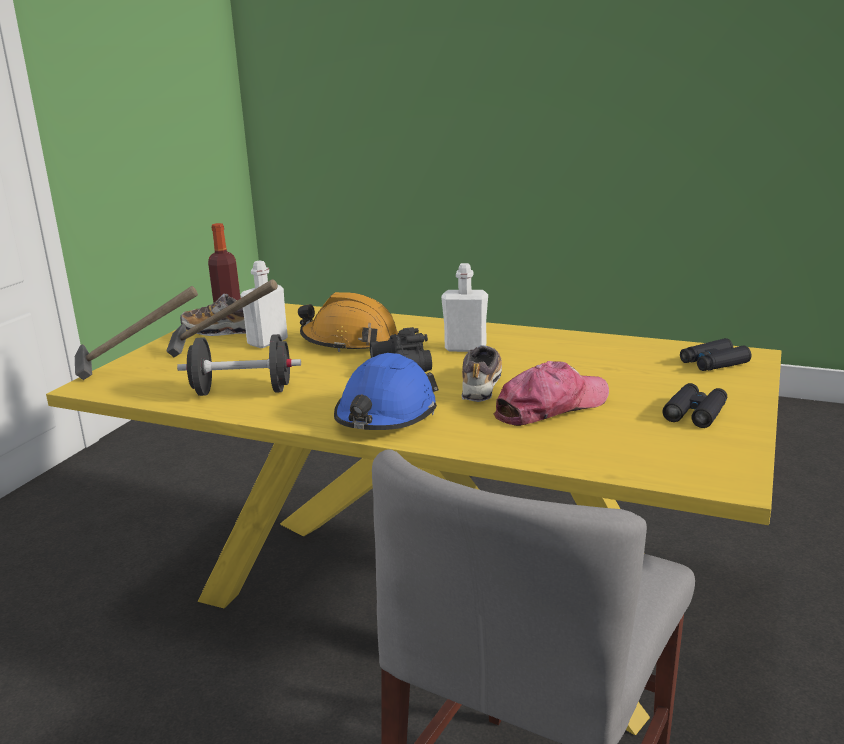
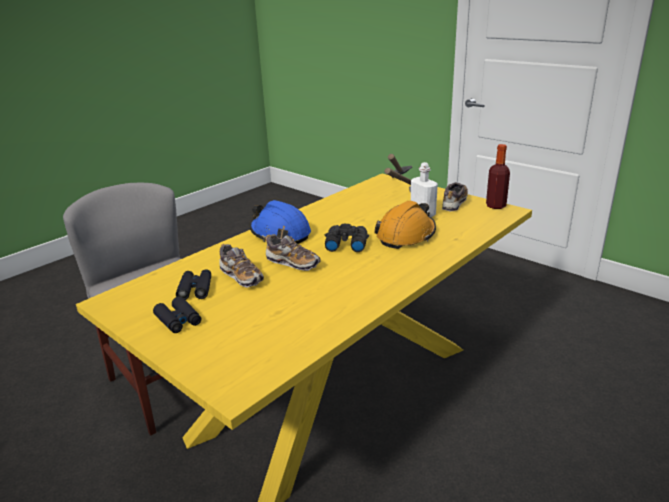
camera: 110 degrees right, 5 degrees up
(242, 391) = (346, 206): black dumbbell -> none
(465, 348) = (363, 269): white bottle -> none
(550, 407) = (241, 276): cap -> shoe
(713, 363) = (240, 363): black binoculars -> black binoculars (195, 289)

